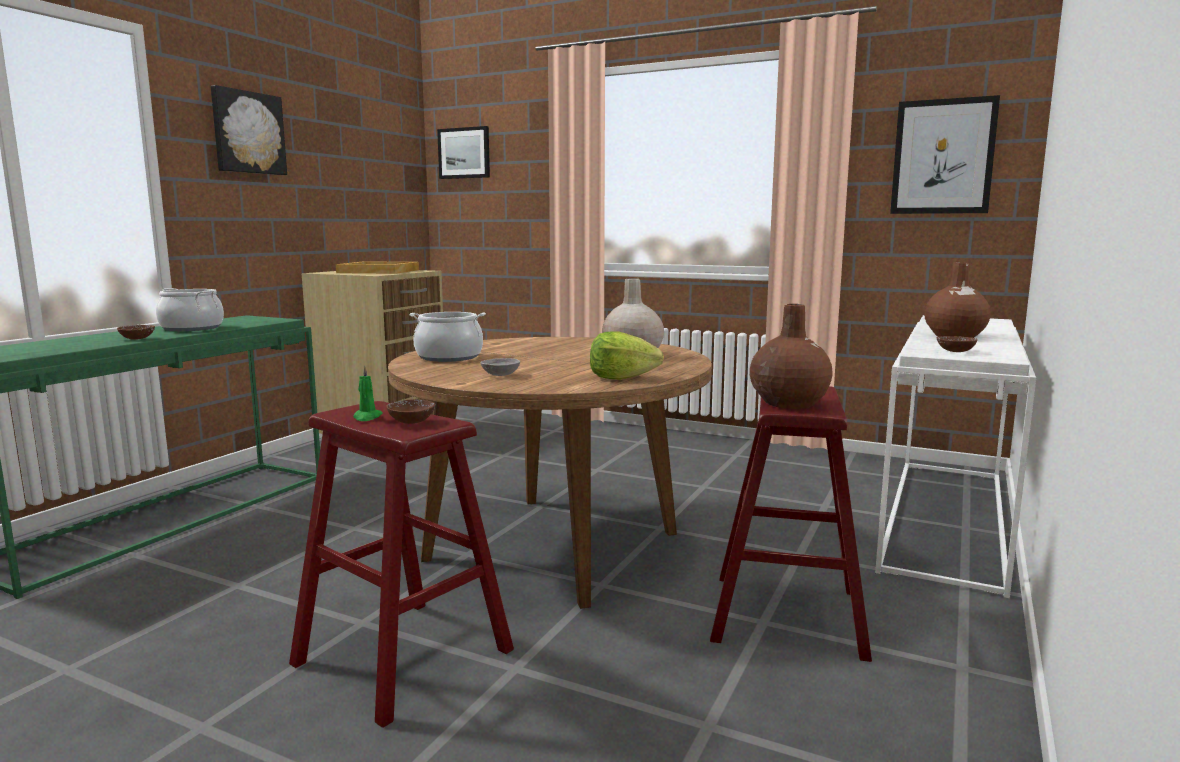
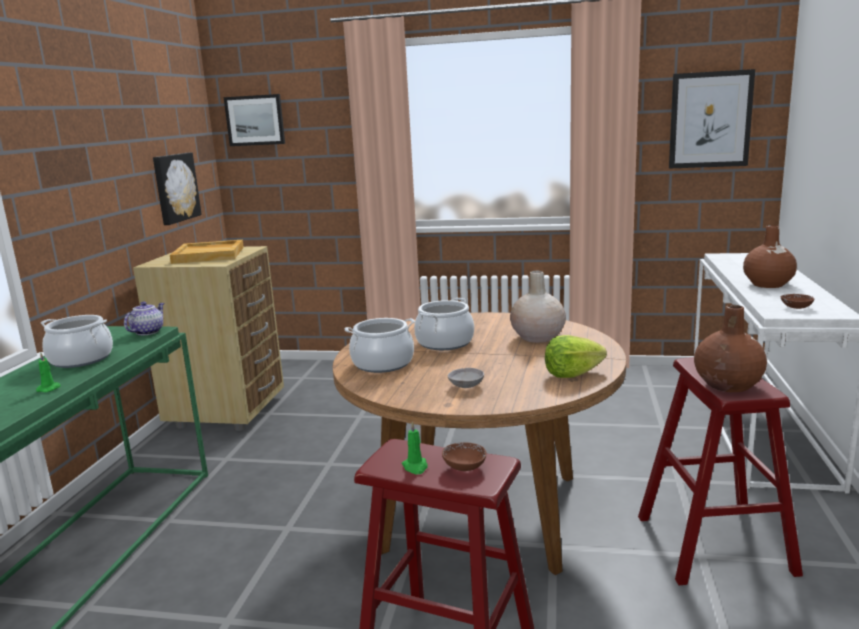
camera: 15 degrees left, 5 degrees up
(137, 339) = (50, 388): brown bowl -> green candle
(247, 132) = (69, 132): picture -> picture (175, 187)
(273, 320) = (148, 332): none -> teapot
(532, 351) = (444, 342): none -> cooking pot

